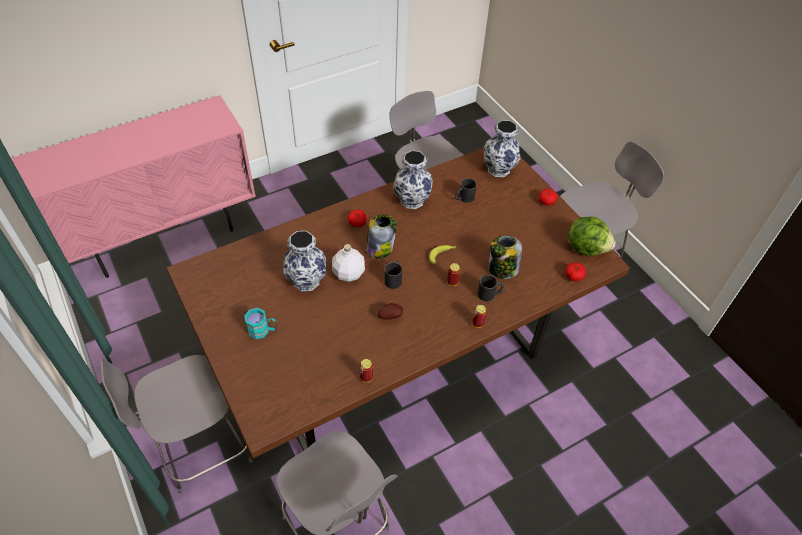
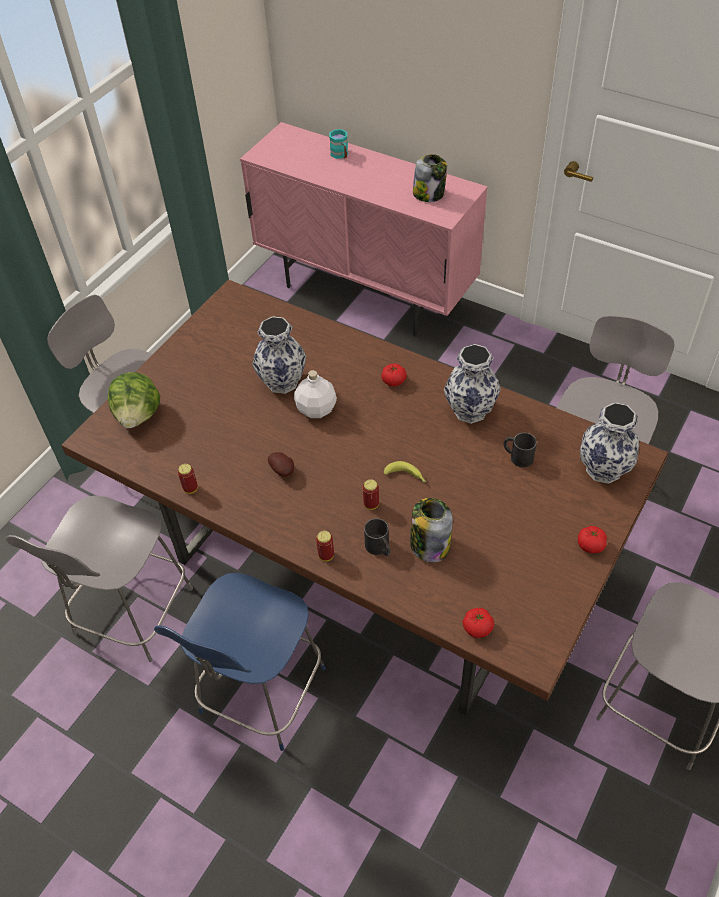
camera: 65 degrees right, 0 degrees up
(263, 330) = (198, 382): turquoise mug -> turquoise mug (341, 155)
(380, 248) = (373, 417): jar -> jar (429, 194)
(394, 279) = (337, 450): black mug -> none
(459, 465) = (260, 694): none -> blue chair
(586, 247) = (542, 624): lettuce -> lettuce (138, 415)

